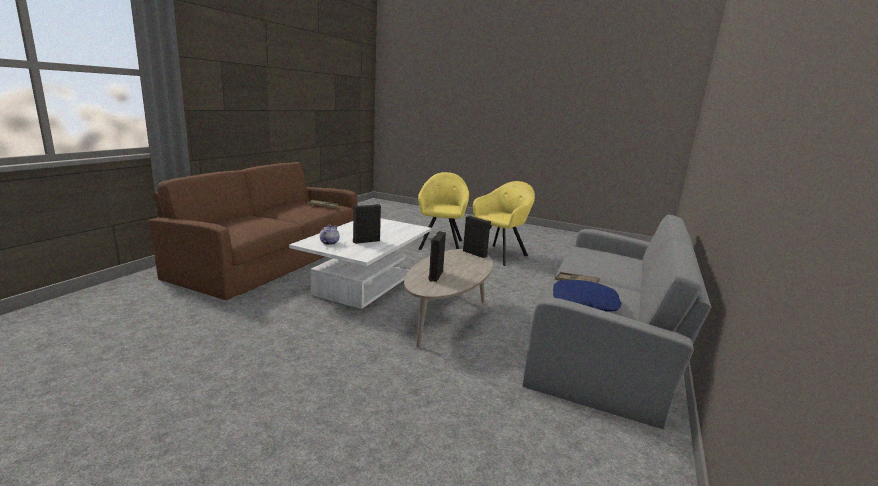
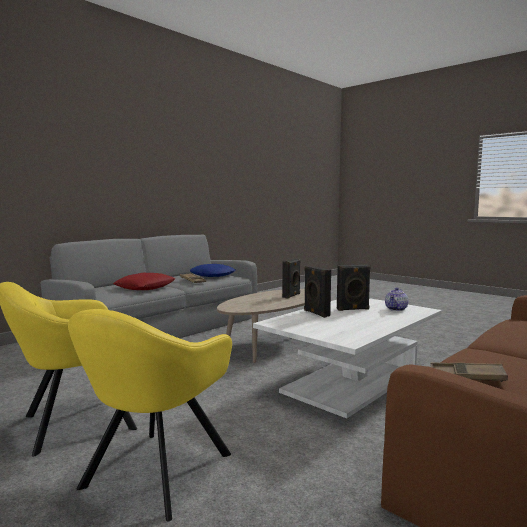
camera: 160 degrees left, 10 degrees down
(475, 254) = (230, 307): black speaker -> black speaker (315, 313)
(592, 264) = (145, 287): none -> red pillow

